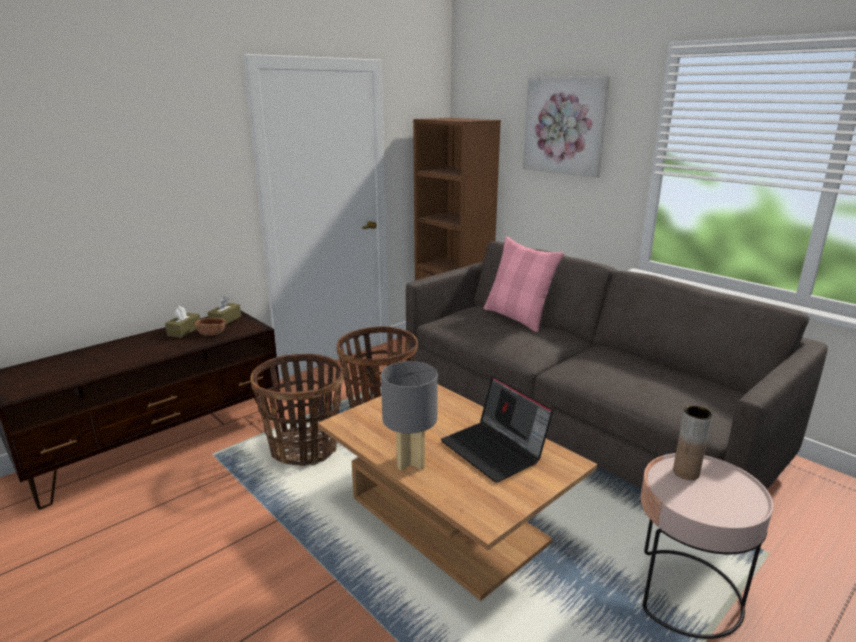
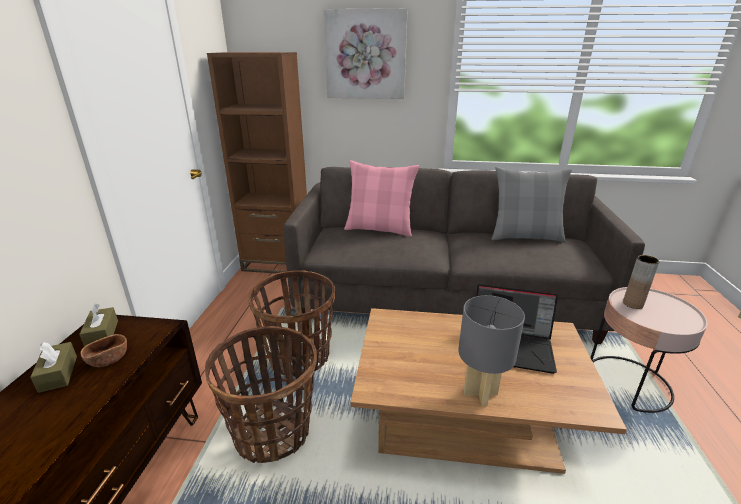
camera: 40 degrees left, 5 degrees up
(673, 371) = (525, 237): none -> grey pillow

